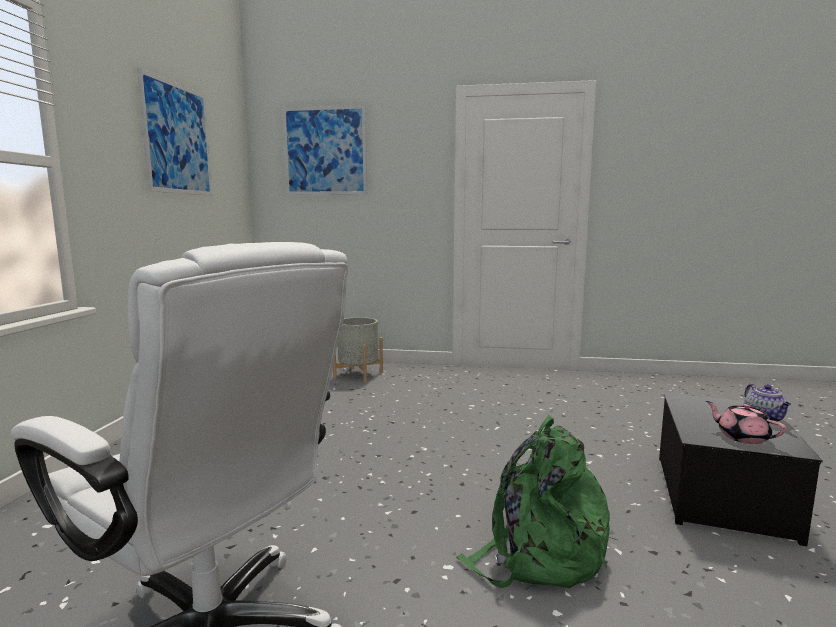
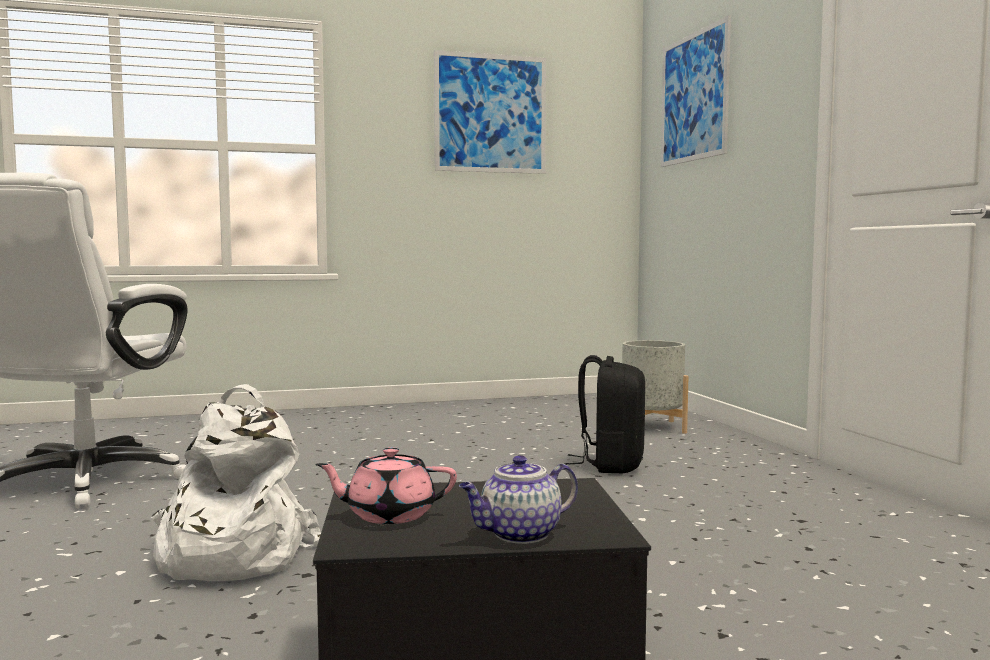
camera: 65 degrees right, 5 degrees down
(427, 402) = (610, 465): none -> black backpack
(538, 553) = (229, 556): green backpack -> white backpack
(742, 437) = (389, 515): pink teapot -> pink teapot turned 120 degrees counterclockwise

